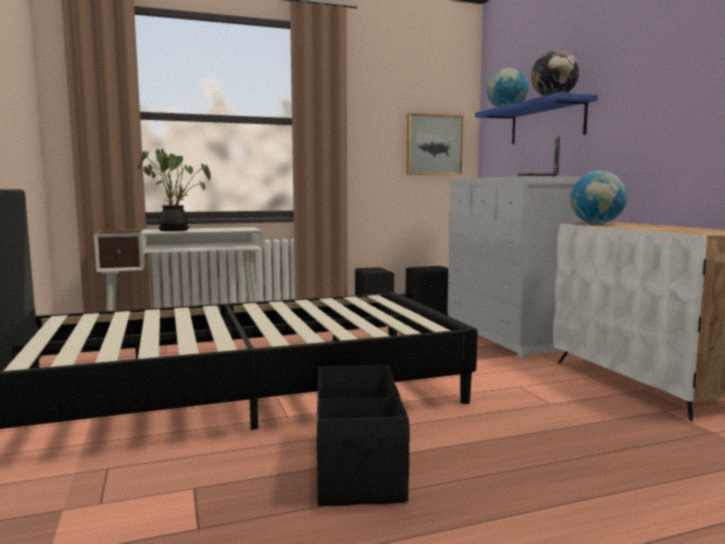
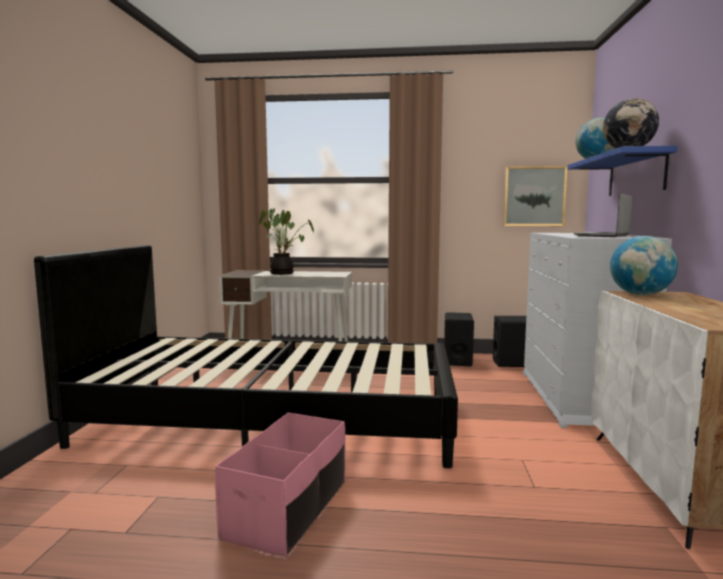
camera: 25 degrees right, 0 degrees up
(358, 464) = (288, 508): black storage box -> pink storage box

